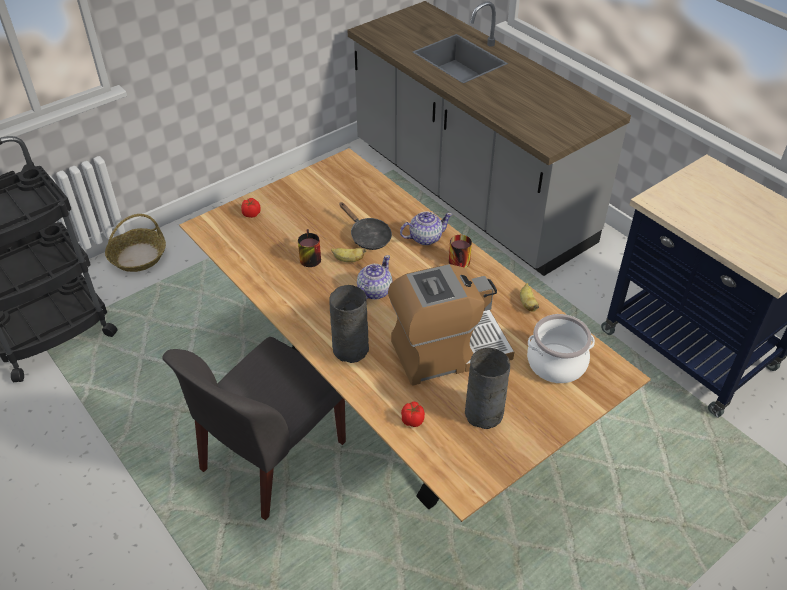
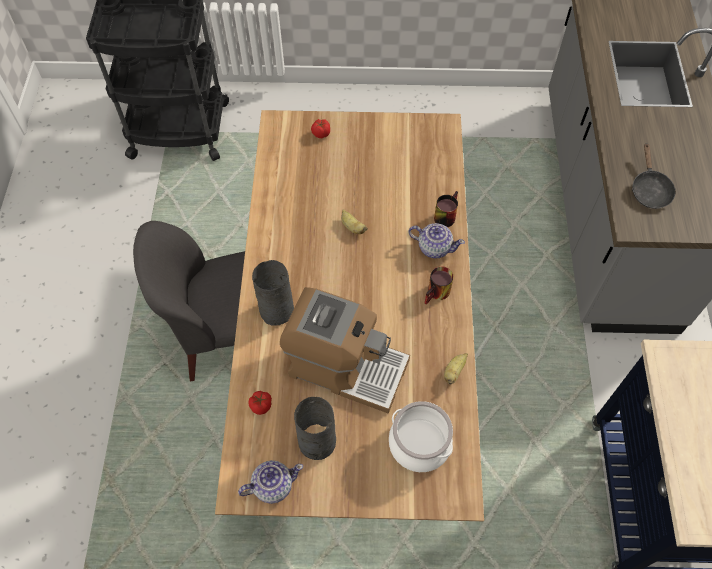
camera: 40 degrees right, 15 degrees up
(138, 256) = (285, 101): basket -> none
(308, 257) = (325, 203): mug -> mug (444, 215)
(367, 236) = (389, 215): black frying pan -> black frying pan (649, 190)
(374, 291) = (343, 271): teapot -> teapot (272, 485)

